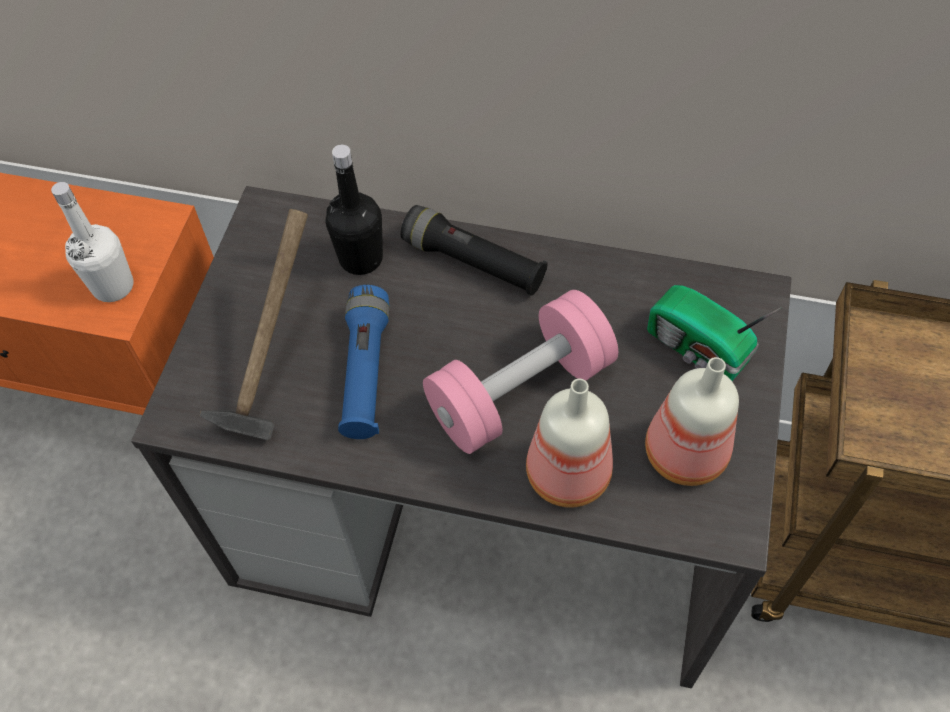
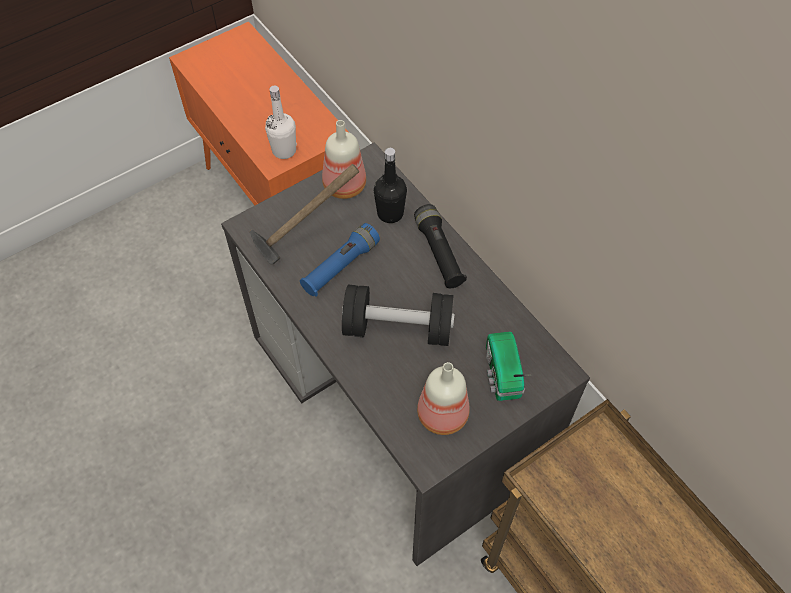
camera: 40 degrees right, 0 degrees up
(520, 391) = (398, 328): pink dumbbell -> black dumbbell
(570, 476) = (380, 381): bottle -> bottle (344, 186)

